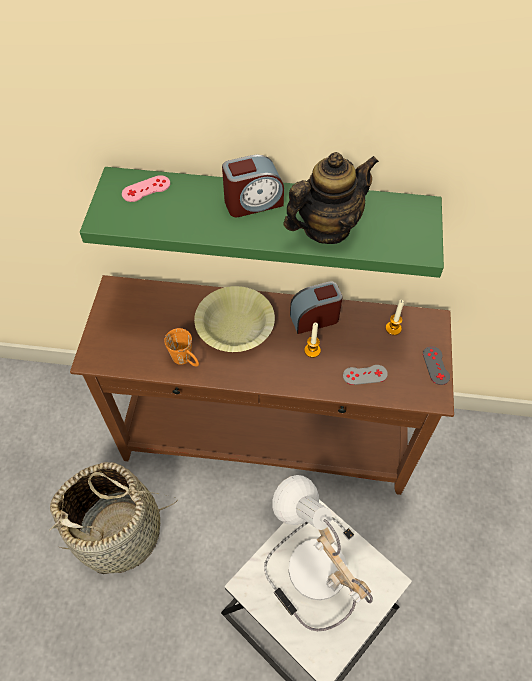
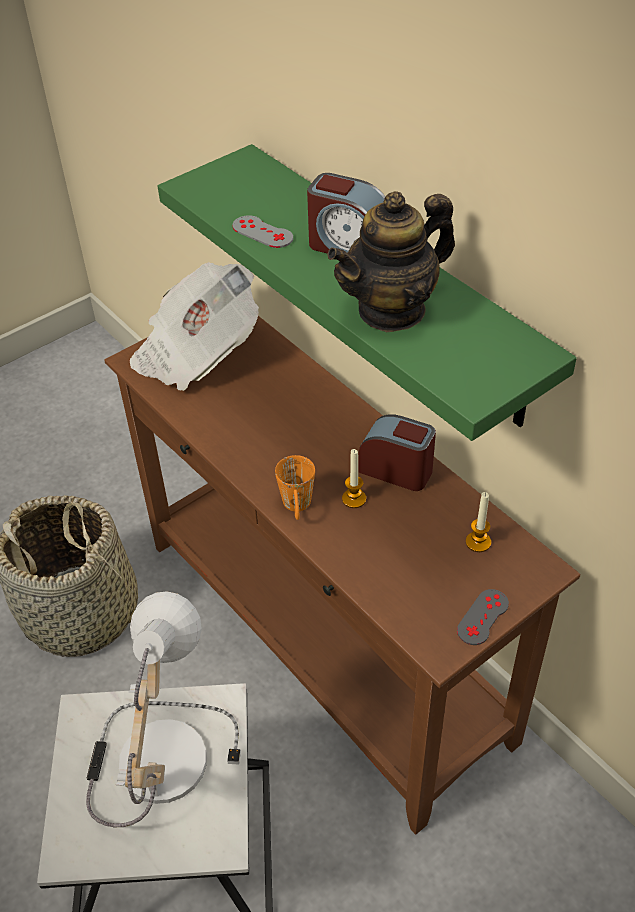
camera: 45 degrees right, 10 degrees down
(125, 327) = (196, 353): none -> newspaper
(146, 189) = (261, 180): pink game controller -> none
(186, 360) = (215, 419): orange mug -> orange mug (297, 508)
(235, 327) = (300, 421): yellow bowl -> none
(326, 228) = (392, 310): teapot -> teapot turned 135 degrees clockwise
(365, 375) = (383, 564): grey game controller -> grey game controller (262, 232)

